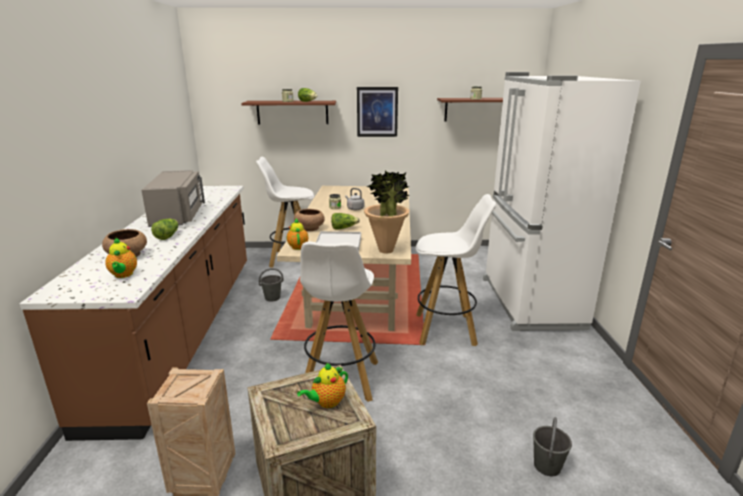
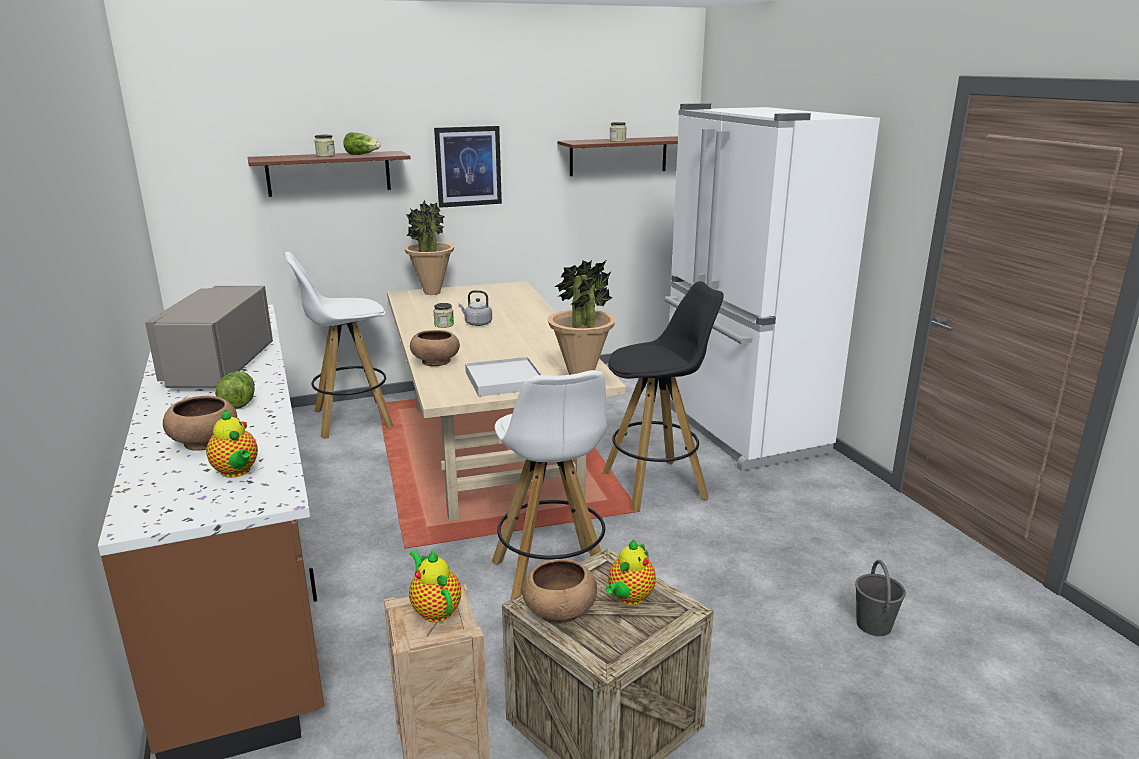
camera: 20 degrees left, 0 degrees up
(178, 216) = (218, 367): grey microwave -> grey microwave turned 150 degrees counterclockwise
(273, 297) = (363, 485): grey bucket -> none
(276, 400) = (558, 611): none -> brown bowl
(298, 246) = (444, 391): teapot -> teapot (435, 610)
(344, 228) = (488, 355): lettuce -> none
(346, 188) = (432, 293): none -> potted plant
(446, 329) = (656, 485): white stool -> black stool

